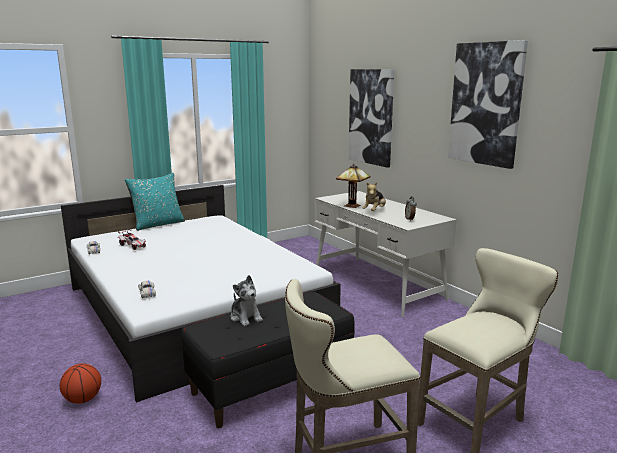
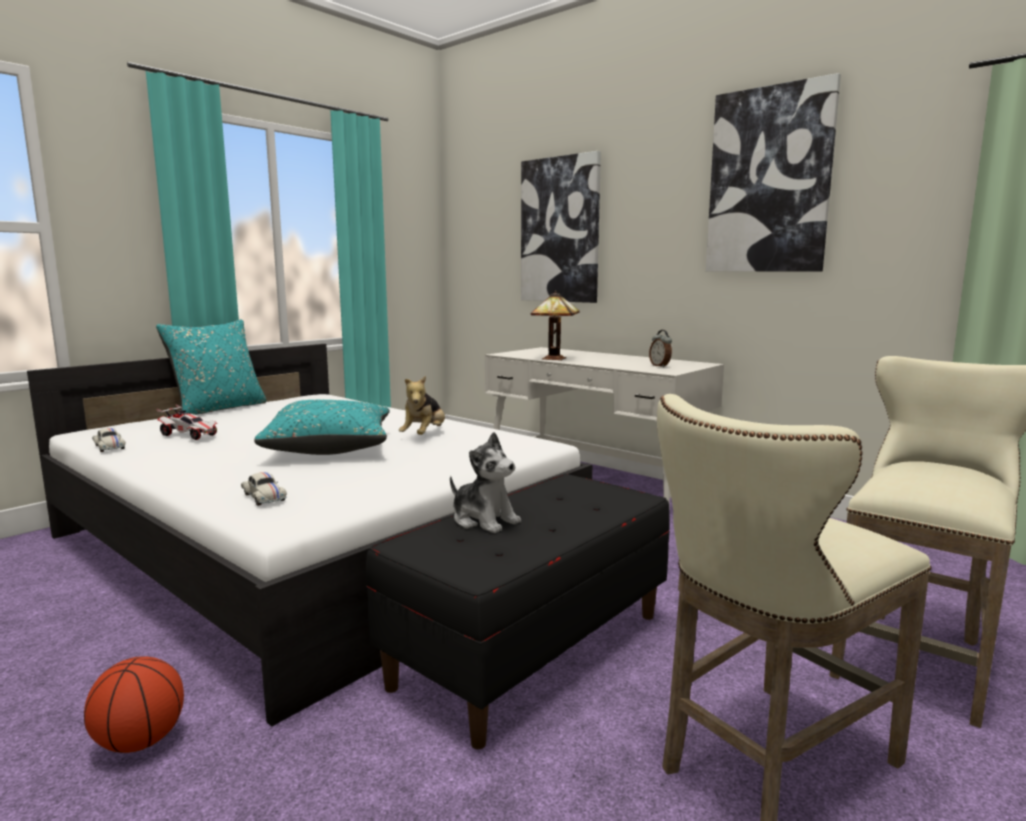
camera: 15 degrees left, 5 degrees down
(196, 261) = (329, 448): none -> turquoise pillow
(374, 211) = (595, 362): plush toy -> plush toy (424, 435)

